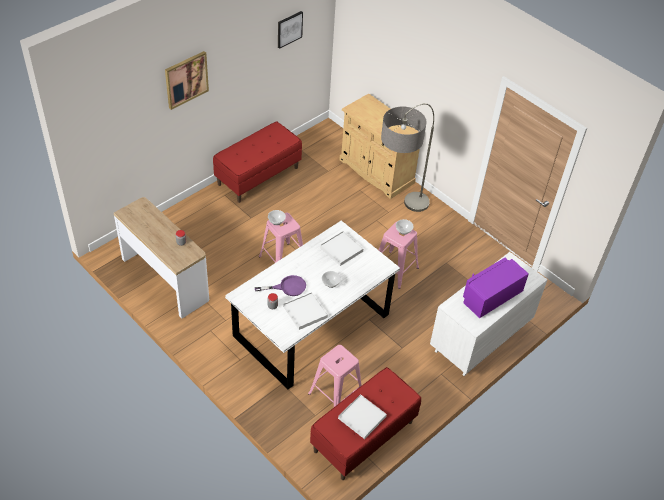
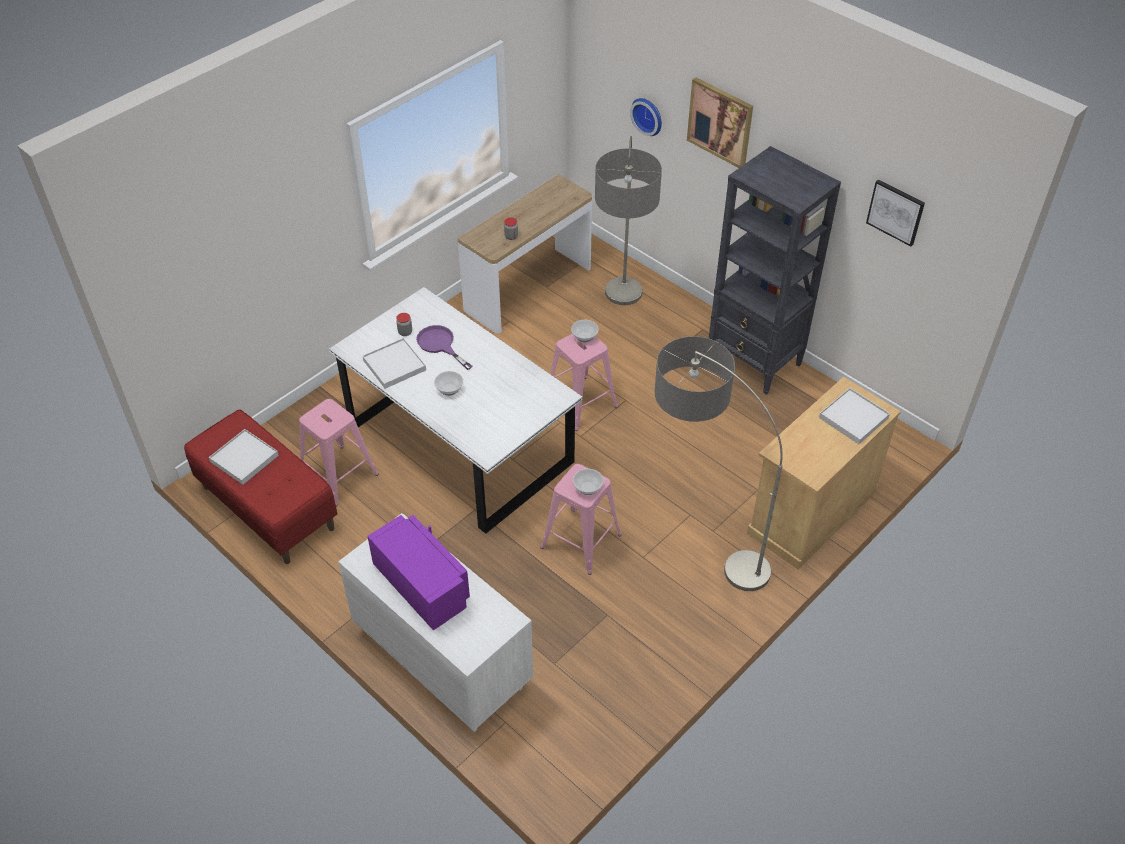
camera: 90 degrees right, 0 degrees up
(137, 123) = (648, 115): none -> wall clock
(212, 233) = (621, 324): none -> floor lamp
(258, 176) = (754, 362): red bench -> black bookcase
(287, 287) = (440, 345): purple frying pan -> purple frying pan turned 150 degrees clockwise
(341, 249) = (518, 399): white tray -> white tray (853, 418)

